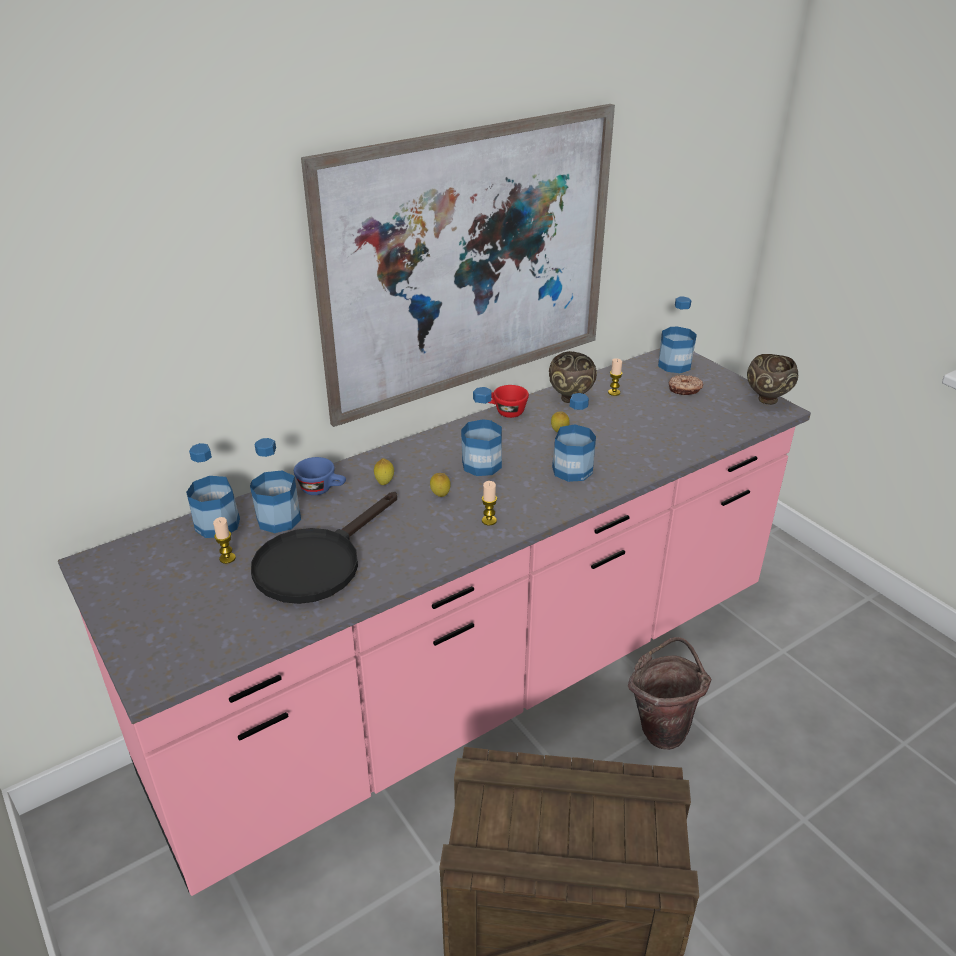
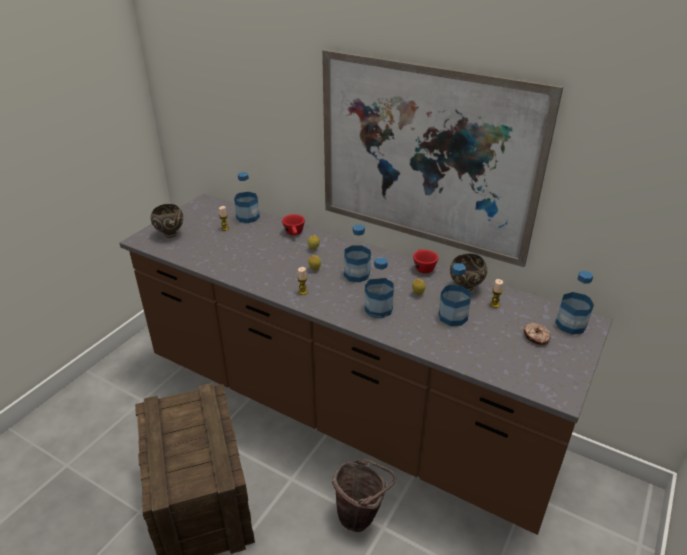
camera: 65 degrees right, 0 degrees up
(279, 519) = (262, 230): bottle -> bottle (453, 317)
(317, 562) = (235, 251): black frying pan -> none
(322, 489) = (294, 233): blue cup -> red cup
(478, 682) = (343, 409): pink counter -> brown counter
(766, 400) = (568, 385): brown bowl -> brown bowl (170, 234)

